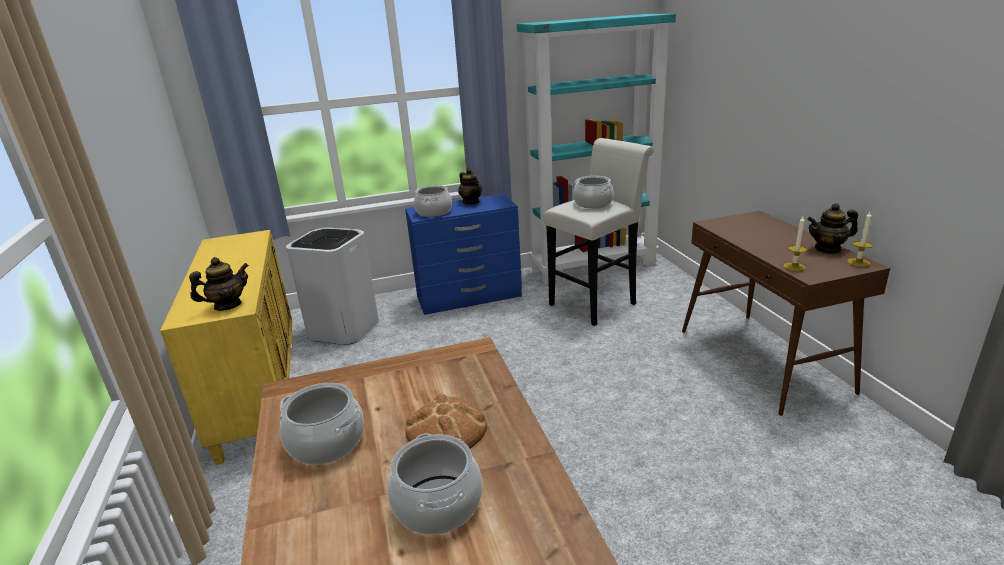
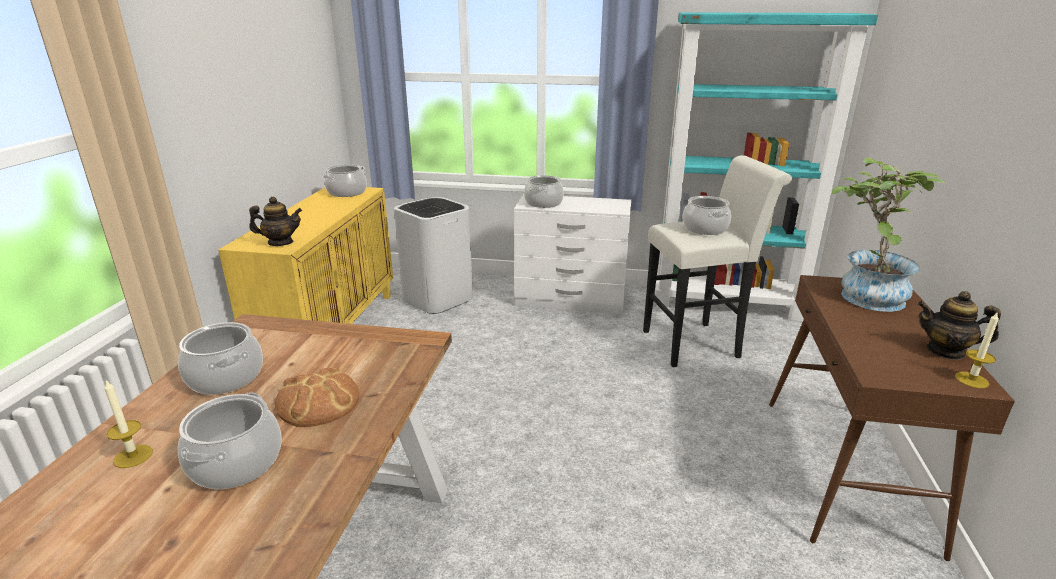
camera: 25 degrees right, 0 degrees up
(235, 242) = (347, 192): none -> cooking pot
(470, 297) = (571, 301): blue dresser -> white dresser
(471, 202) = (589, 201): teapot -> none
(745, 225) = (863, 294): none -> potted plant
(794, 267) = (868, 359): candle -> candle (133, 456)

